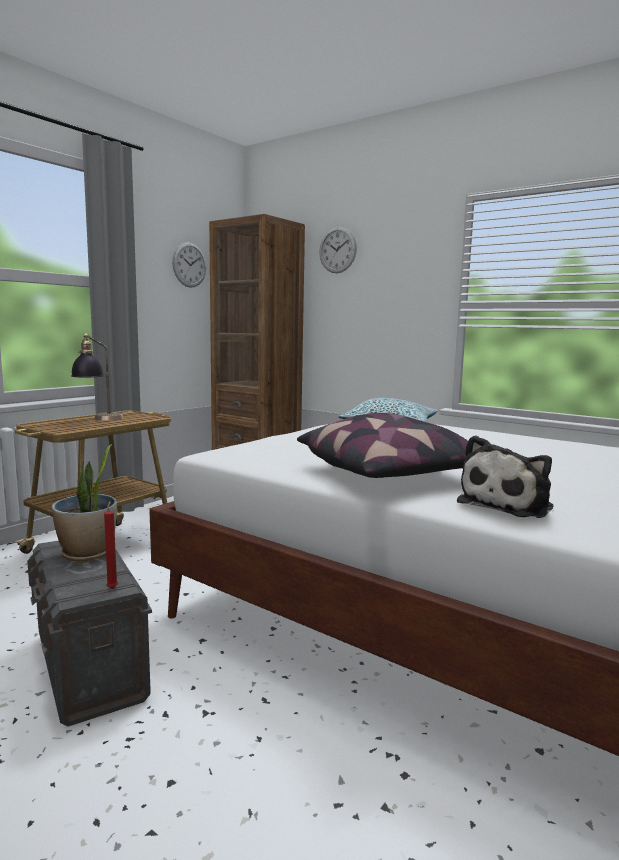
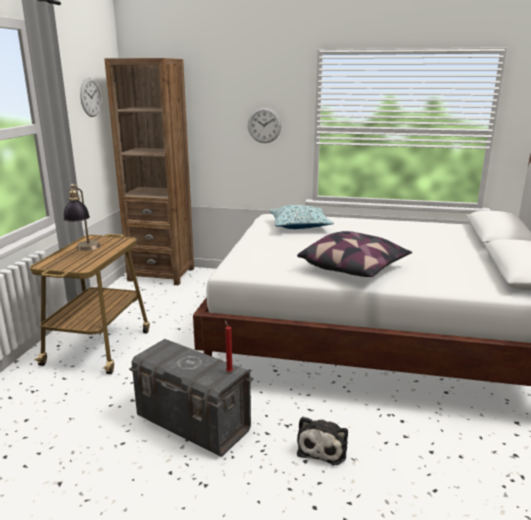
camera: 25 degrees left, 10 degrees up
(88, 553) = (179, 354): potted plant -> none
(337, 250) = (213, 82): wall clock -> wall clock (264, 125)
(508, 505) = (430, 278): plush toy -> plush toy (323, 447)

